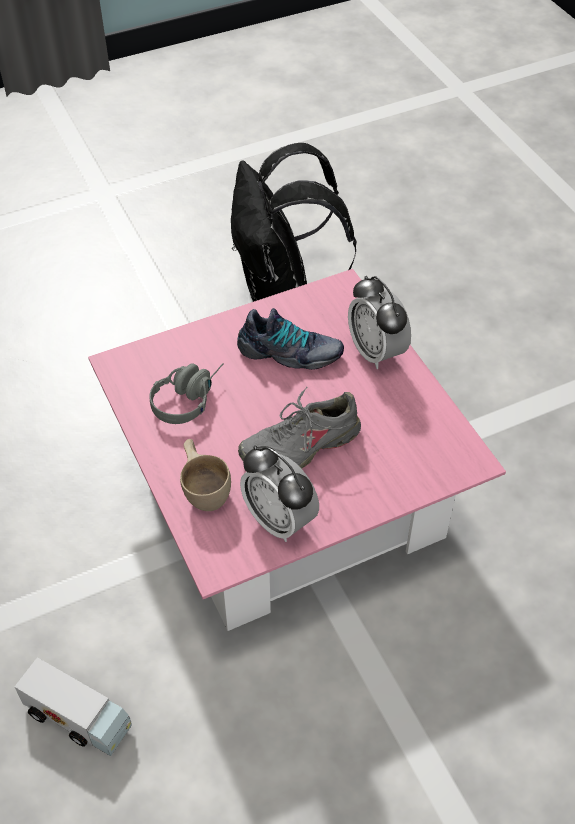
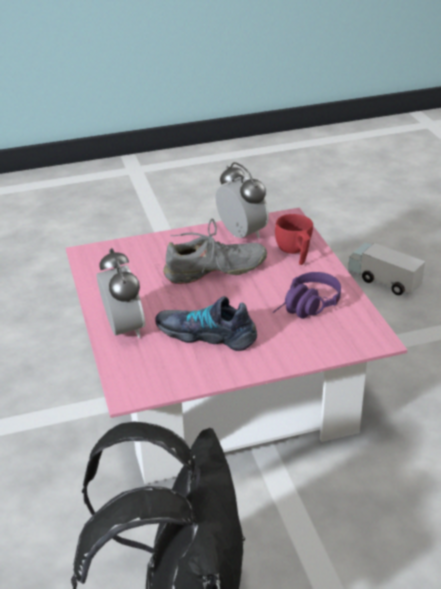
camera: 170 degrees left, 15 degrees down
(188, 397) = (306, 308): grey headphones -> purple headphones
(205, 488) = (294, 253): beige cup -> red cup

